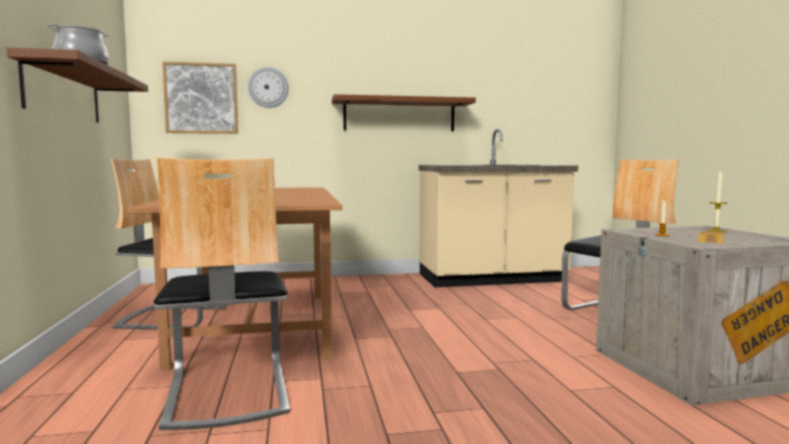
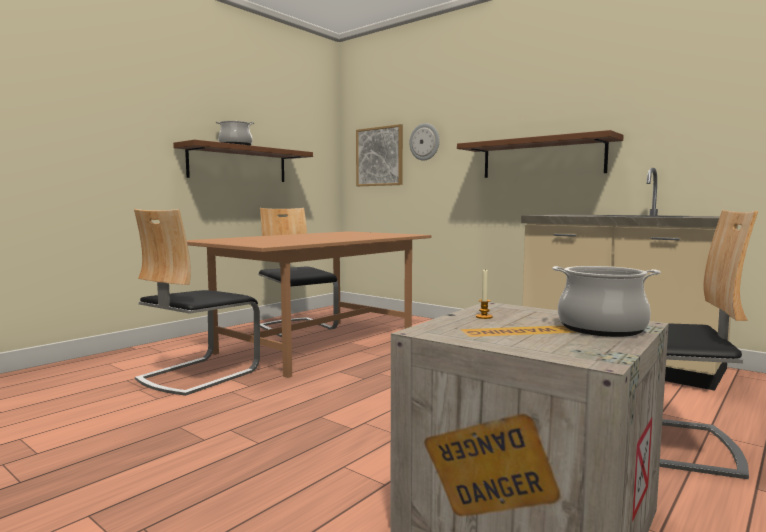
camera: 50 degrees right, 0 degrees up
(716, 231) = (601, 328): candle -> cooking pot

